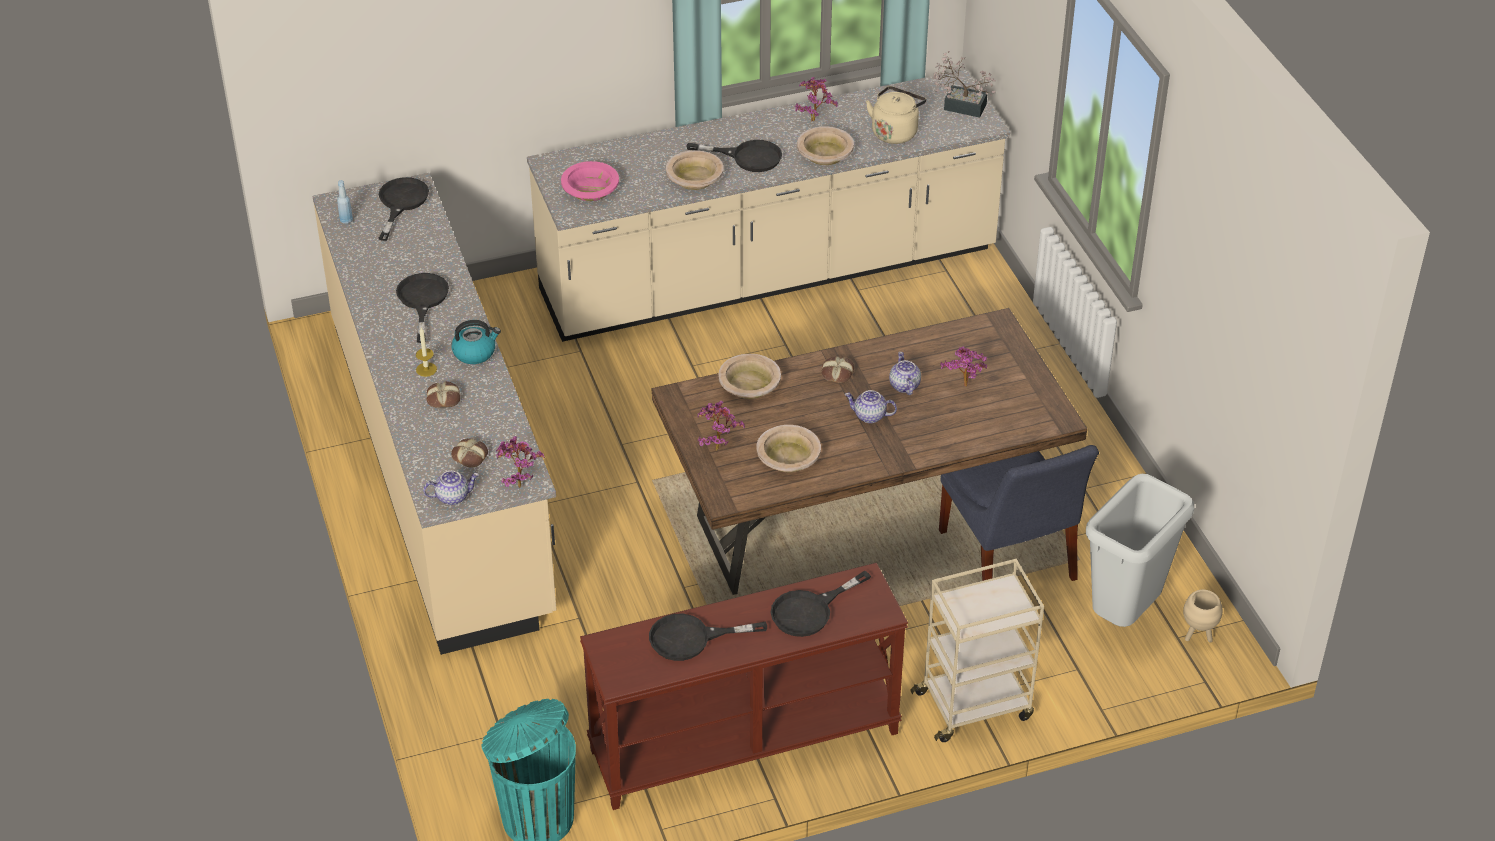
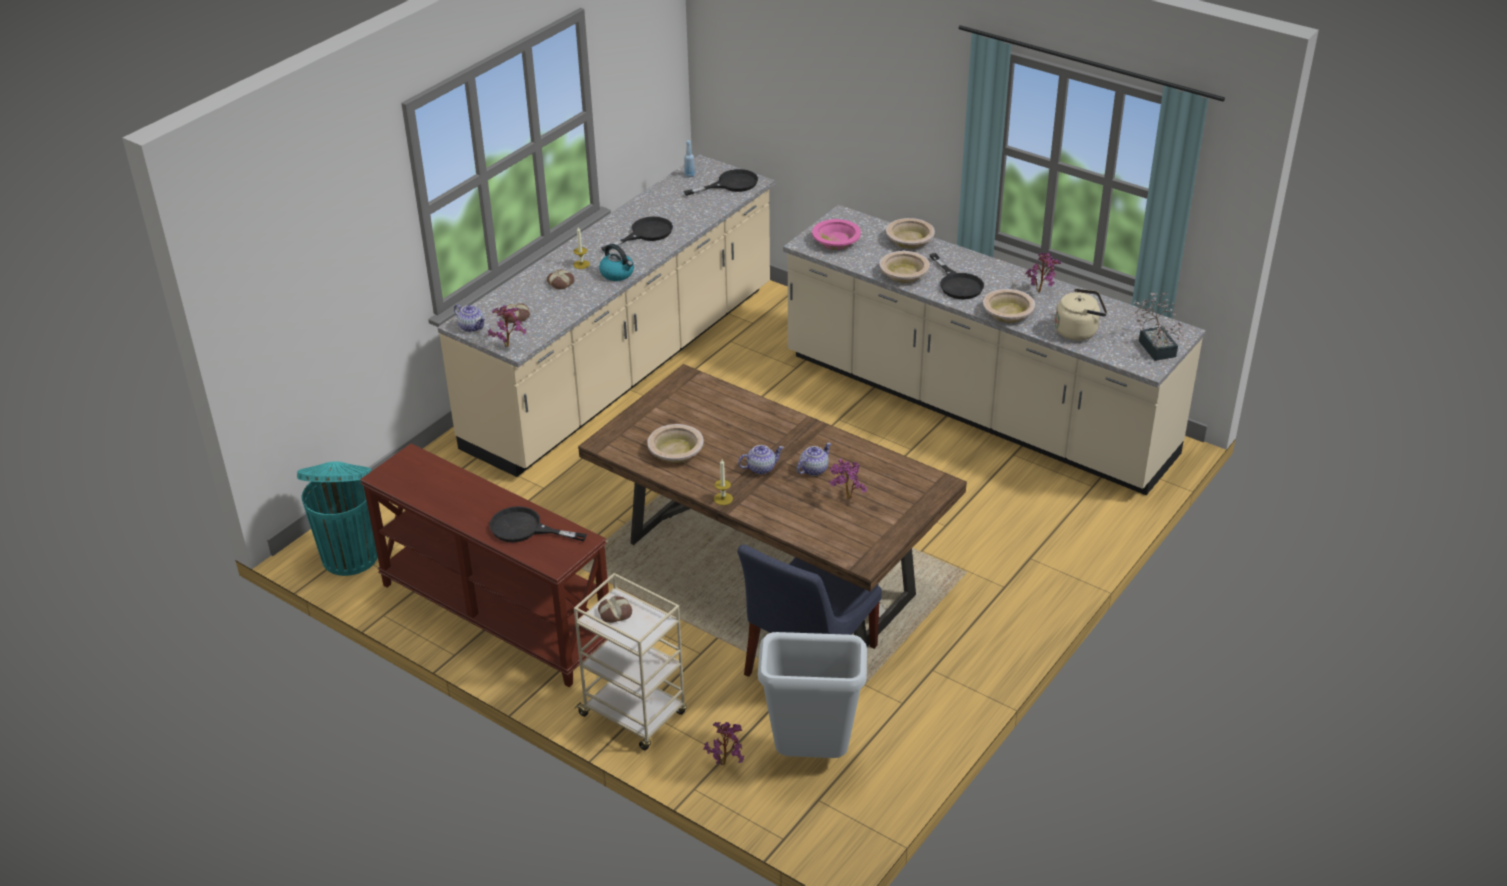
camera: 55 degrees right, 5 degrees down
(691, 638) = (449, 489): black frying pan -> none
(717, 446) = (653, 416): potted plant -> potted plant (726, 763)
(749, 385) = (733, 401): beige bowl -> beige bowl (909, 240)
(837, 373) = (791, 433): bread -> bread (615, 612)
(869, 416) = (761, 468): teapot -> teapot turned 90 degrees clockwise
(891, 461) = (723, 499): none -> candle
(1198, 636) = (832, 812): beige planter -> none

